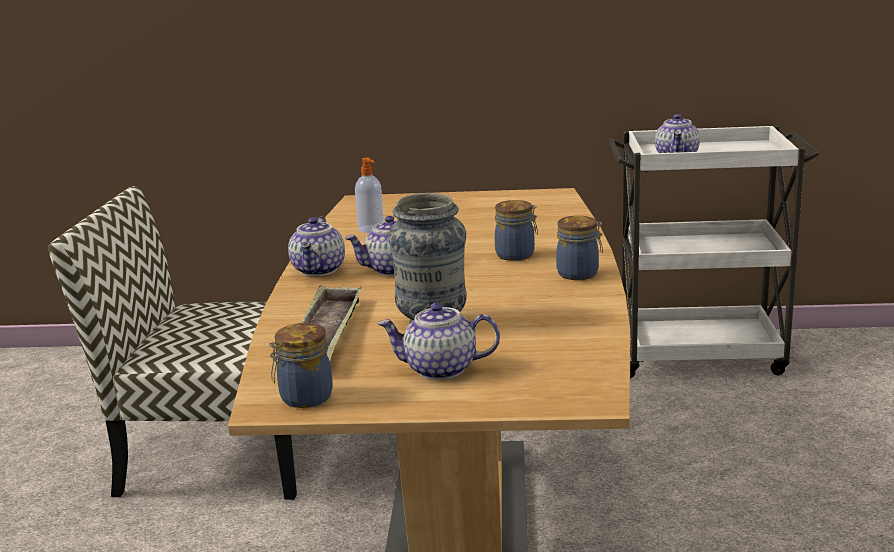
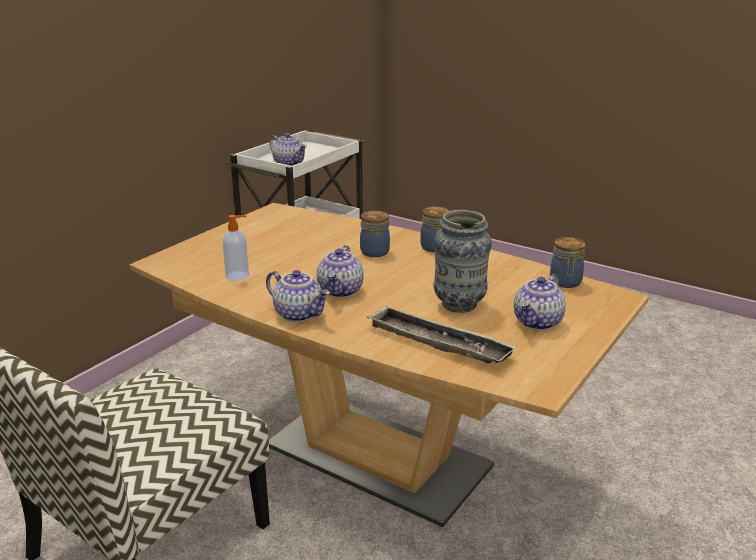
camera: 60 degrees left, 5 degrees up
(304, 398) = (539, 374): jar -> jar (565, 283)

